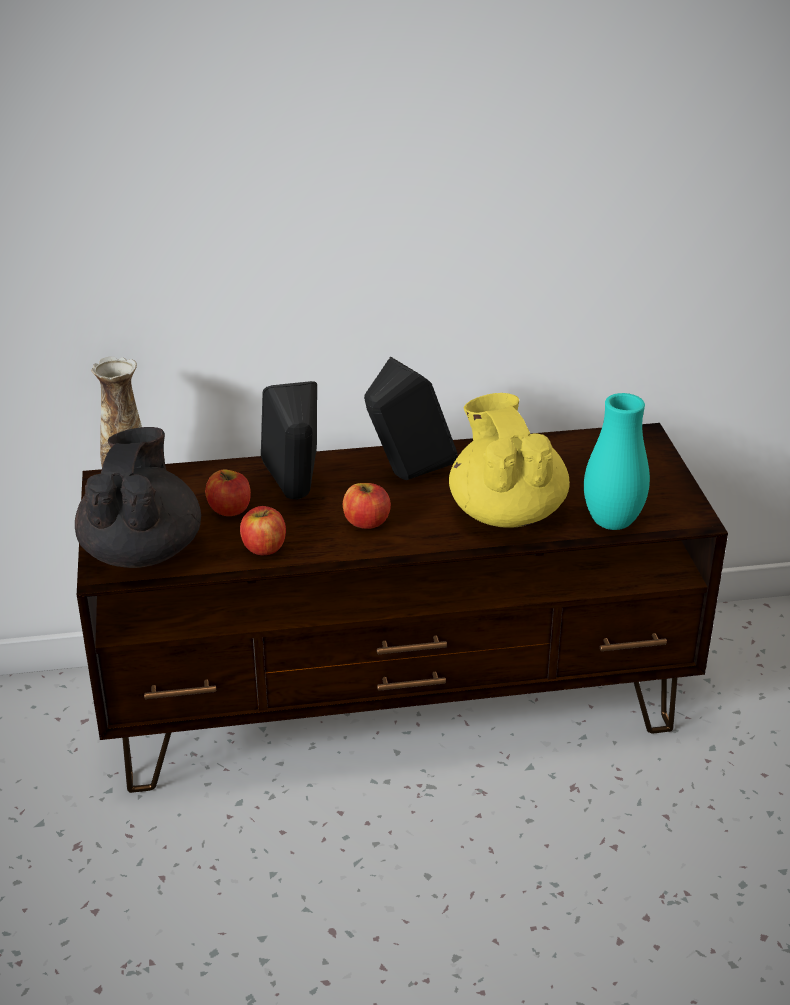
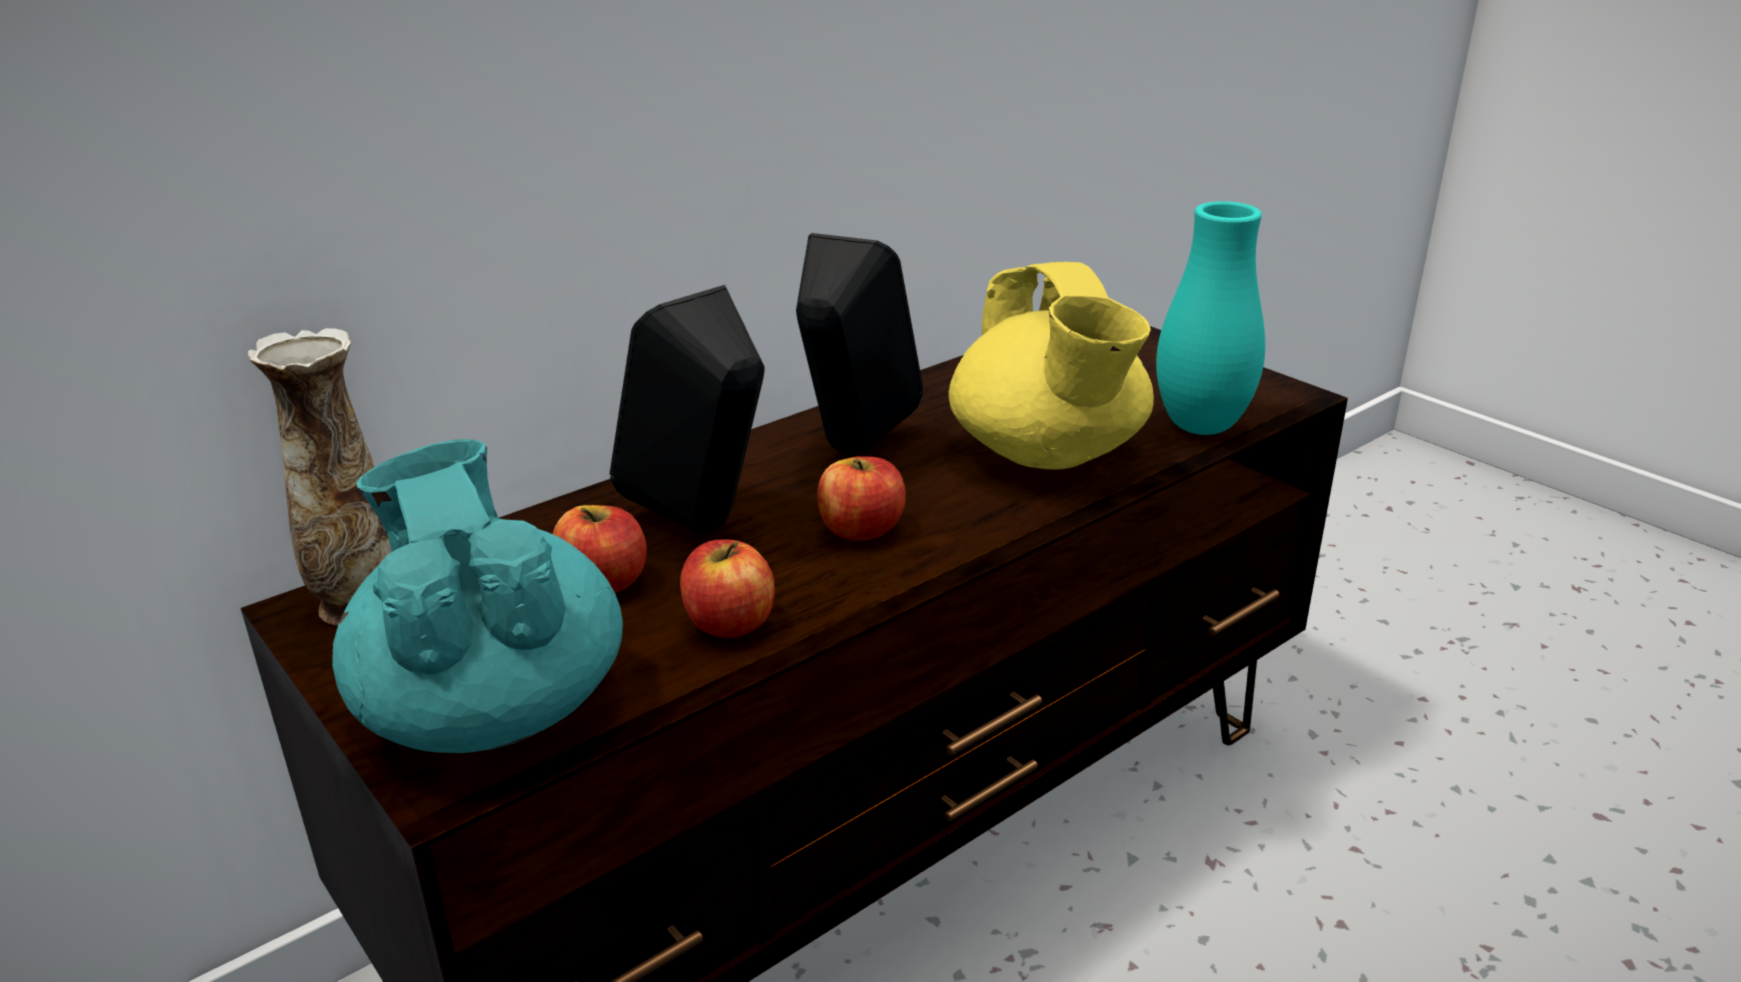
camera: 30 degrees left, 5 degrees down
(142, 550) = (492, 707): black teapot -> turquoise teapot
(506, 512) = (1048, 455): yellow teapot -> yellow teapot turned 150 degrees counterclockwise

